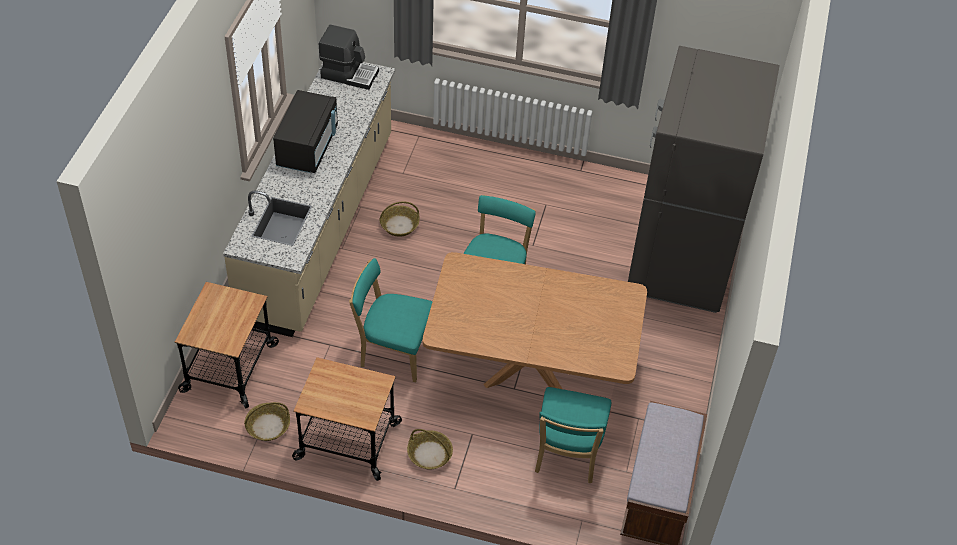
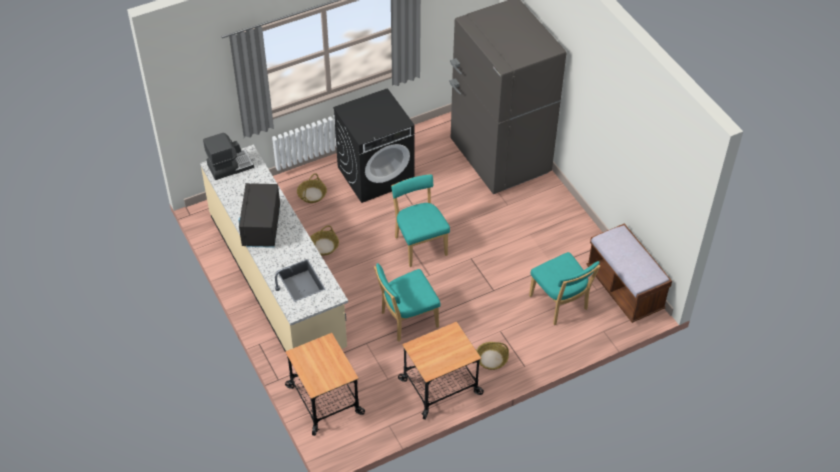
camera: 40 degrees left, 0 degrees up
(268, 426) = (387, 414): basket -> basket (312, 194)
(308, 147) = (261, 227): black microwave -> black microwave turned 150 degrees counterclockwise
(530, 192) = (376, 174): none -> black washing machine
(530, 373) = (492, 276): brown dining table -> none

